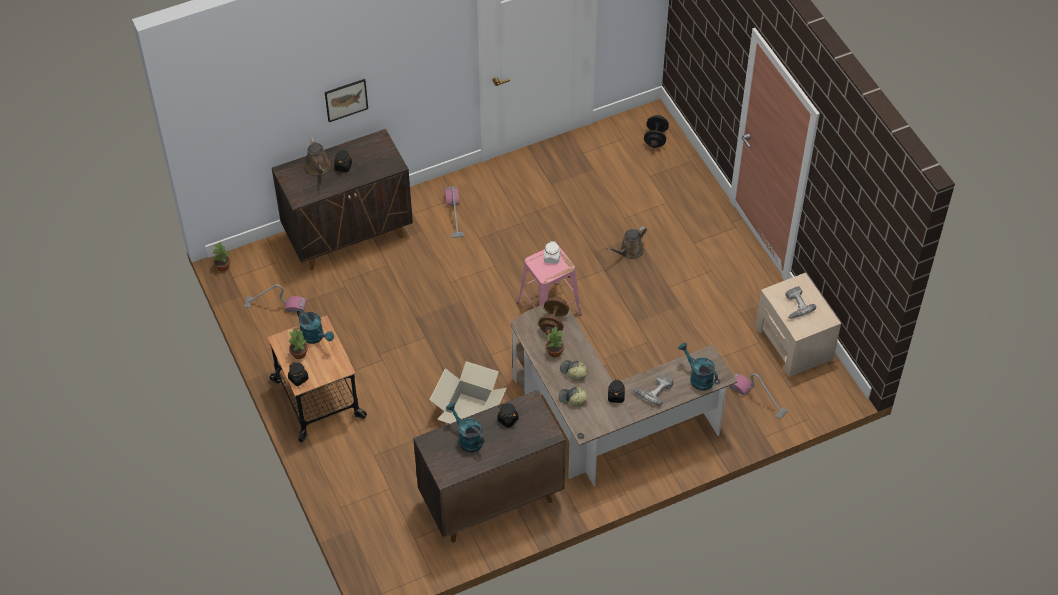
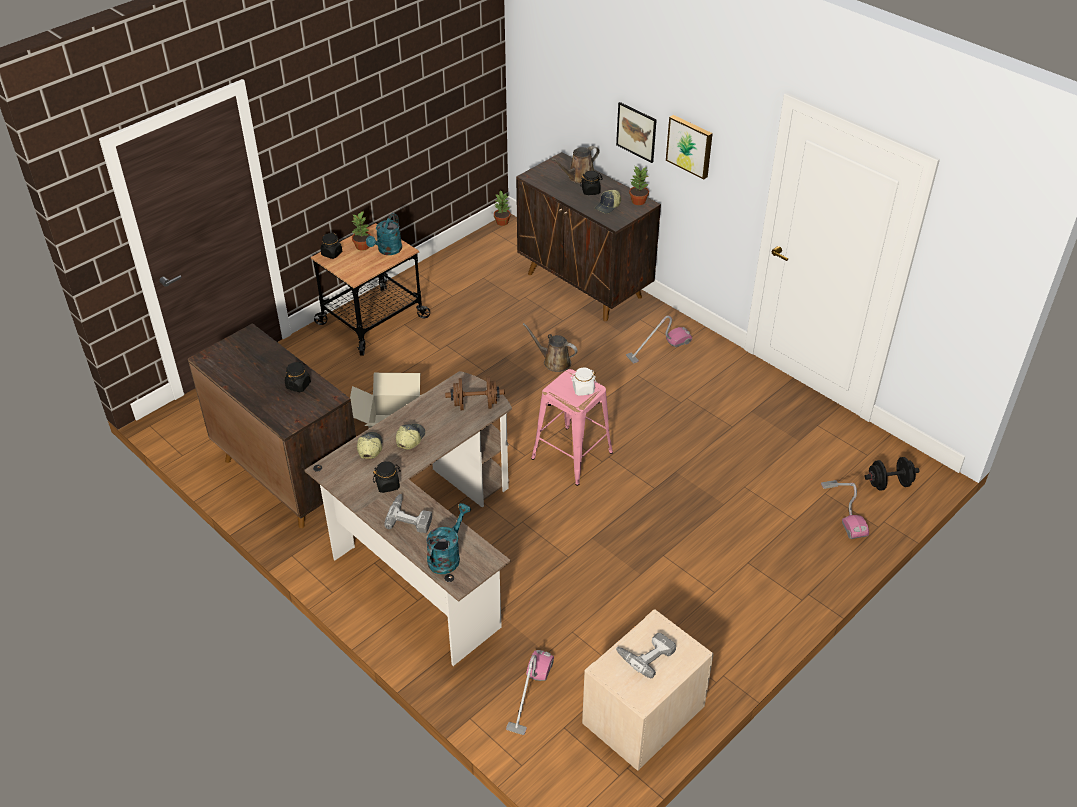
camera: 70 degrees right, 10 degrees down
(275, 305) = (473, 264): vacuum cleaner -> vacuum cleaner (843, 510)
(372, 162) = (608, 207): none -> cap
(401, 73) = (690, 146): none -> picture
(467, 438) = (262, 361): turquoise watering can -> none
(554, 352) = (433, 416): potted plant -> potted plant (638, 201)
(629, 252) = (695, 504): brown watering can -> brown watering can (554, 362)

